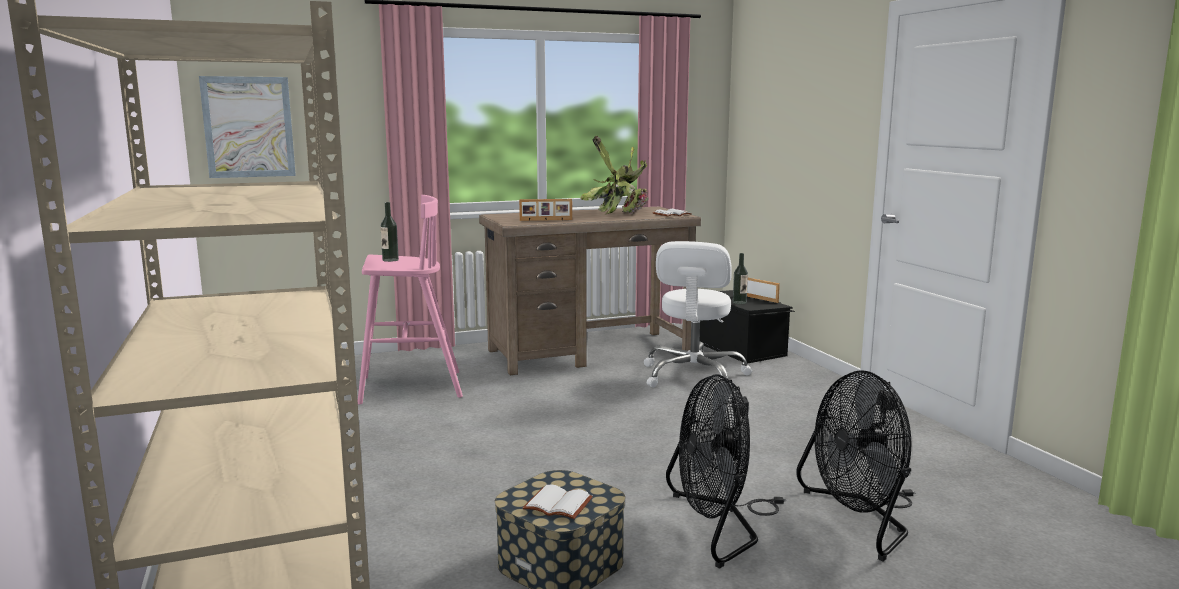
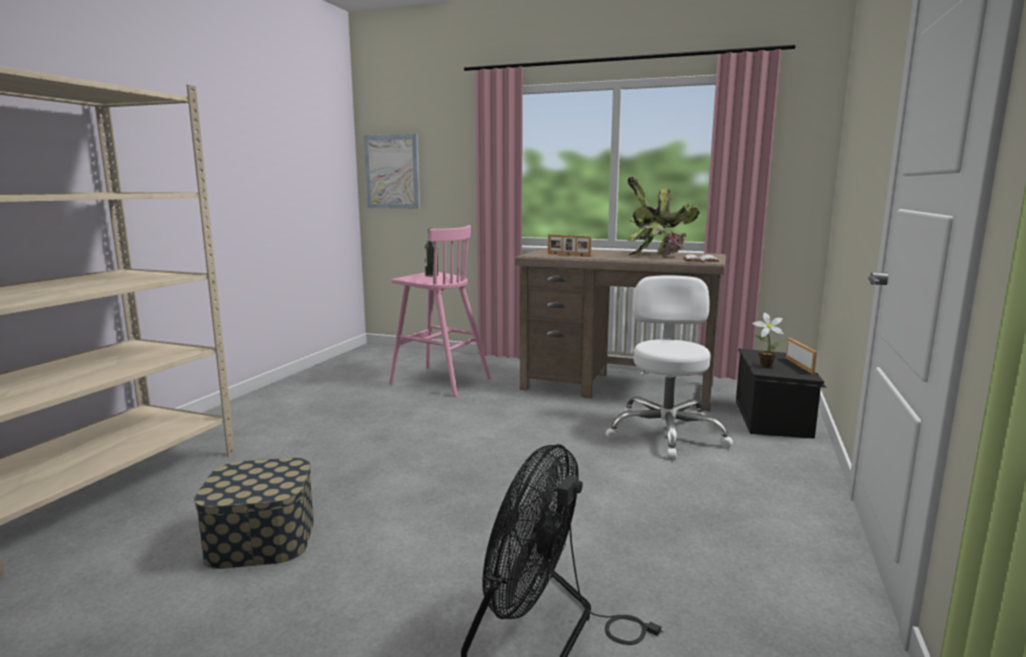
camera: 40 degrees right, 0 degrees up
(556, 505) = (240, 483): white book -> none
(693, 377) = (666, 432): white office chair -> white office chair turned 135 degrees clockwise
(721, 523) = (420, 566): black fan -> none
(739, 302) = (763, 365): bottle -> potted plant

